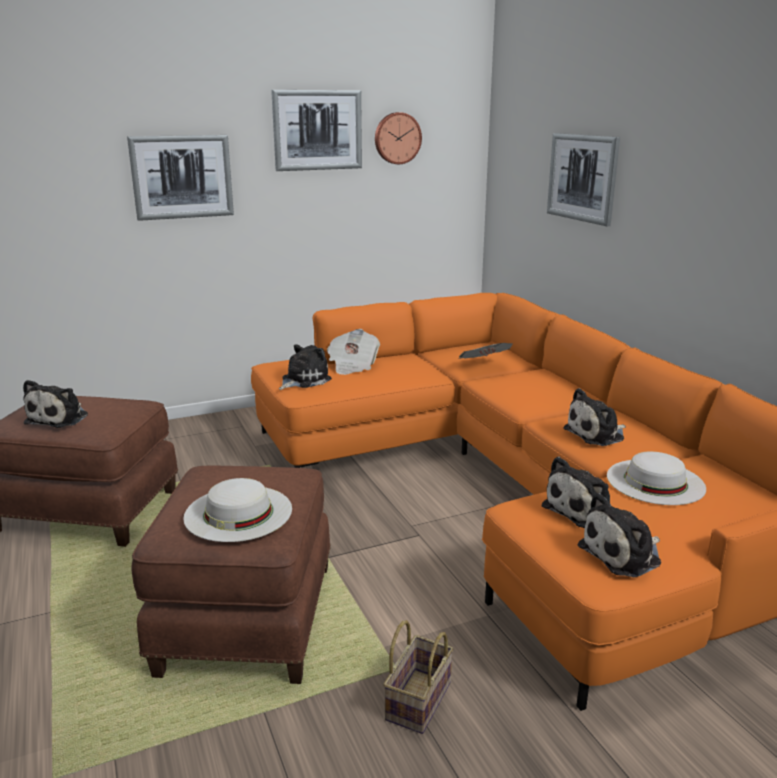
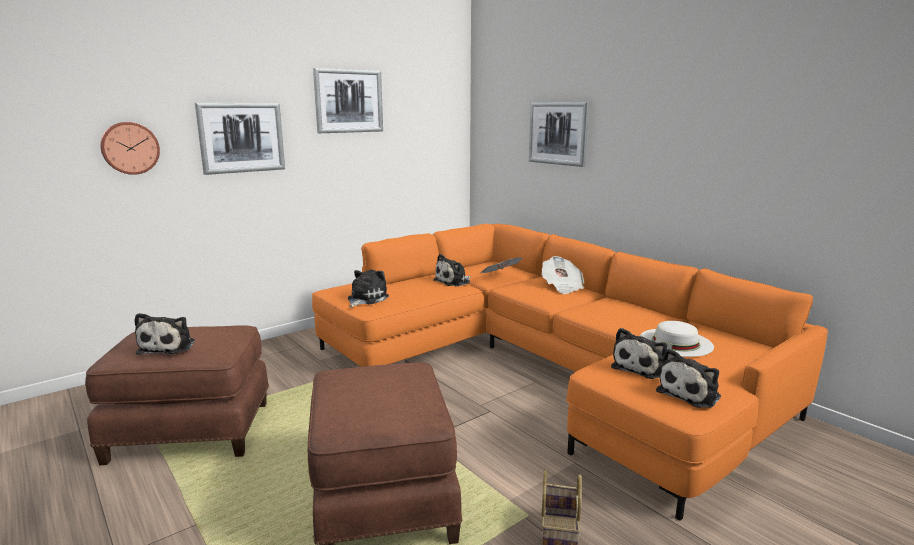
camera: 15 degrees left, 5 degrees down
(238, 513) = (388, 401): white hat -> none
(352, 365) = (399, 285): newspaper -> newspaper (562, 287)
(397, 138) = (407, 108): wall clock -> wall clock (130, 148)
(597, 434) = (614, 315): plush toy -> plush toy (453, 281)

